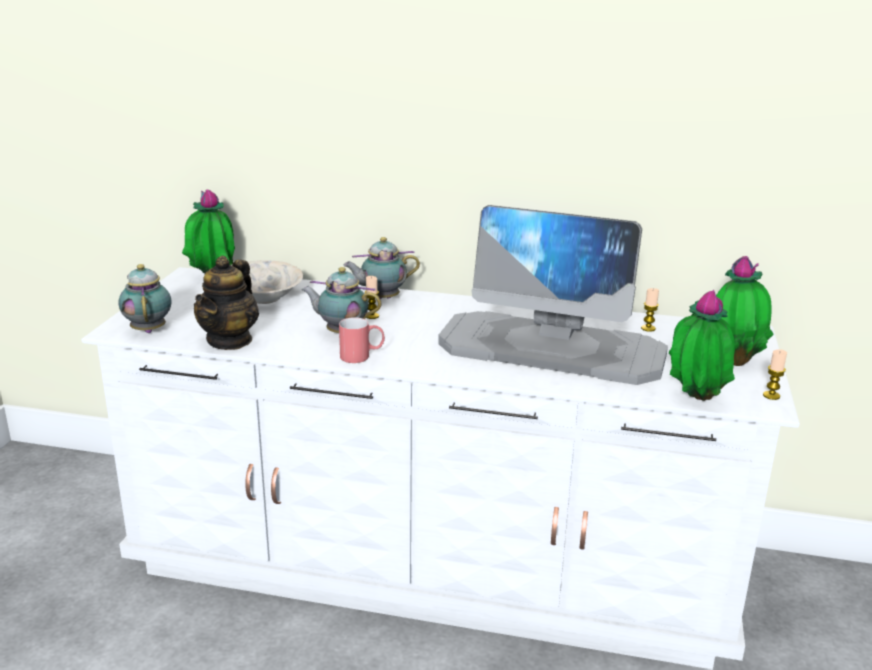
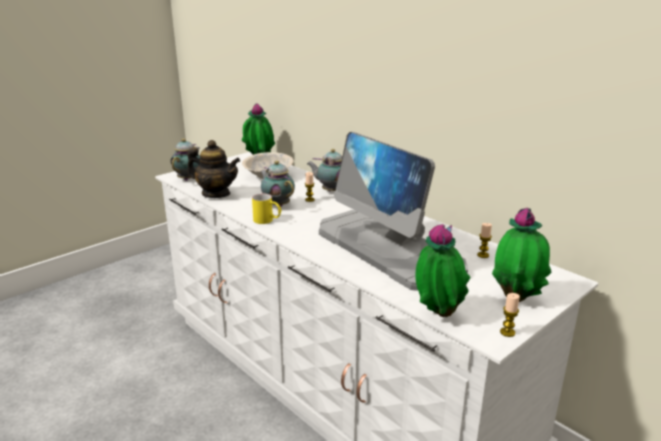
camera: 35 degrees right, 0 degrees up
(230, 340) = (216, 194): teapot -> teapot turned 120 degrees counterclockwise
(362, 356) = (267, 221): red mug -> yellow mug

